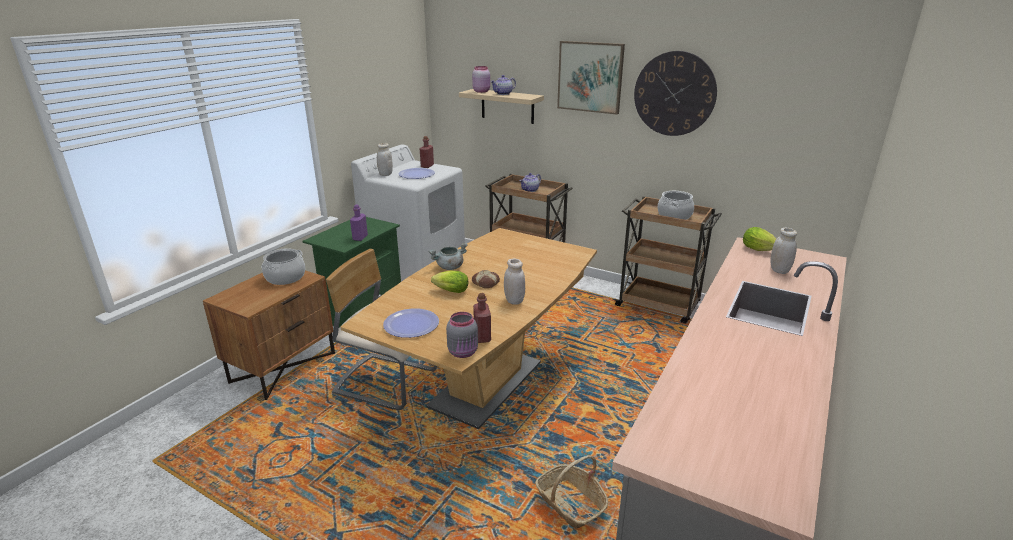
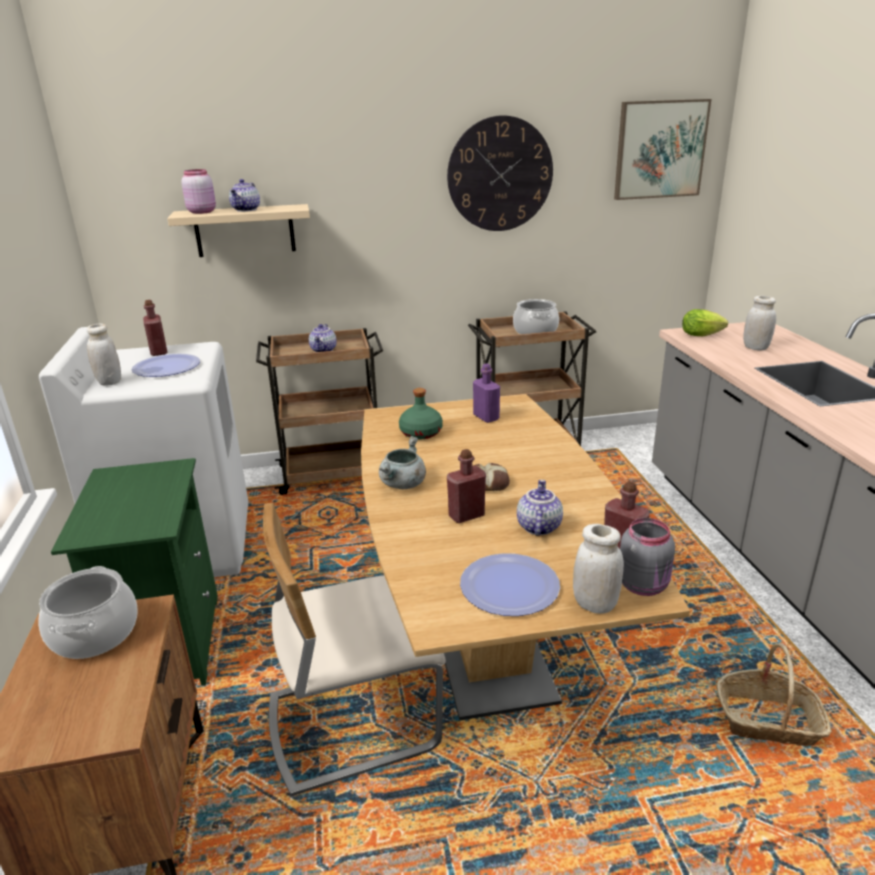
camera: 40 degrees left, 0 degrees up
(360, 238) = (163, 502): purple bottle -> purple bottle (486, 417)
(449, 291) = (466, 515): lettuce -> red bottle
(469, 309) = (537, 526): none -> teapot
(502, 248) = (421, 433): none -> green bottle
(514, 301) = (563, 489): white jar -> white jar (595, 604)
(590, 77) = (379, 166): picture -> picture (660, 149)

